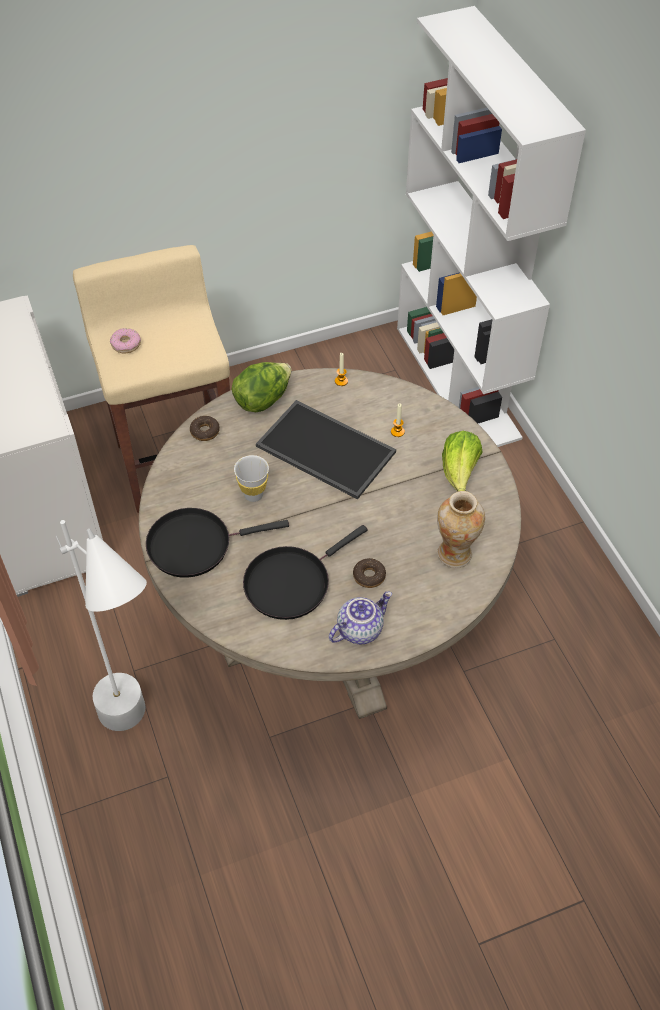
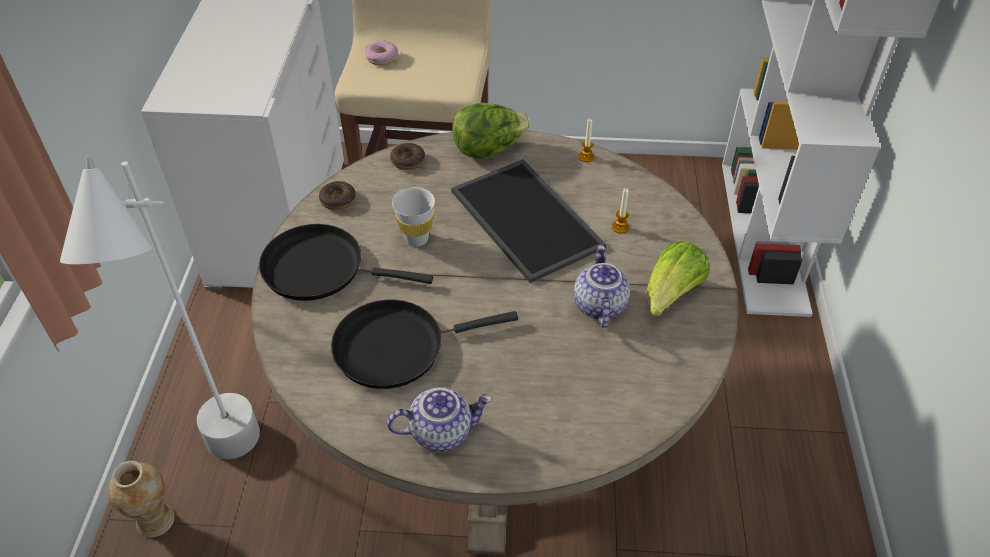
camera: 25 degrees right, 5 degrees down
(369, 576) = (491, 373): donut -> donut (338, 200)
(414, 498) = (598, 305): none -> teapot
(455, 554) = (612, 387): vase -> vase (155, 521)

